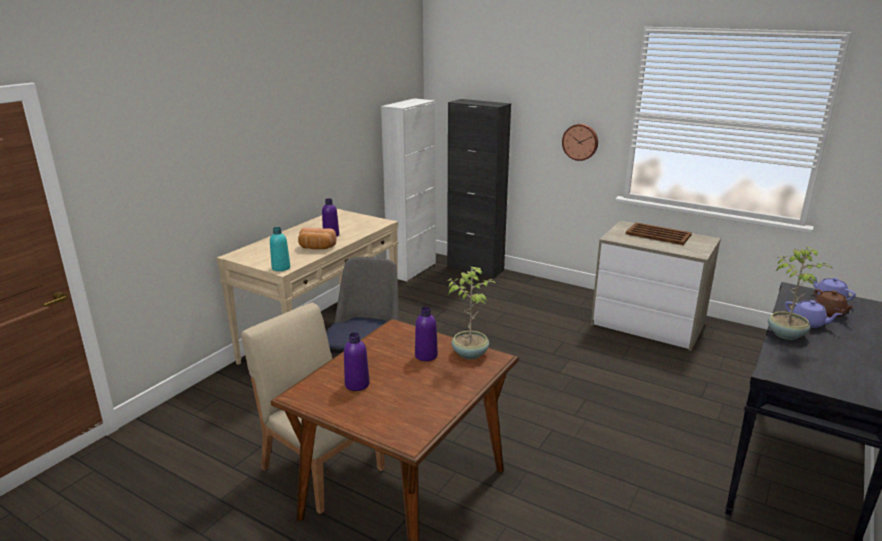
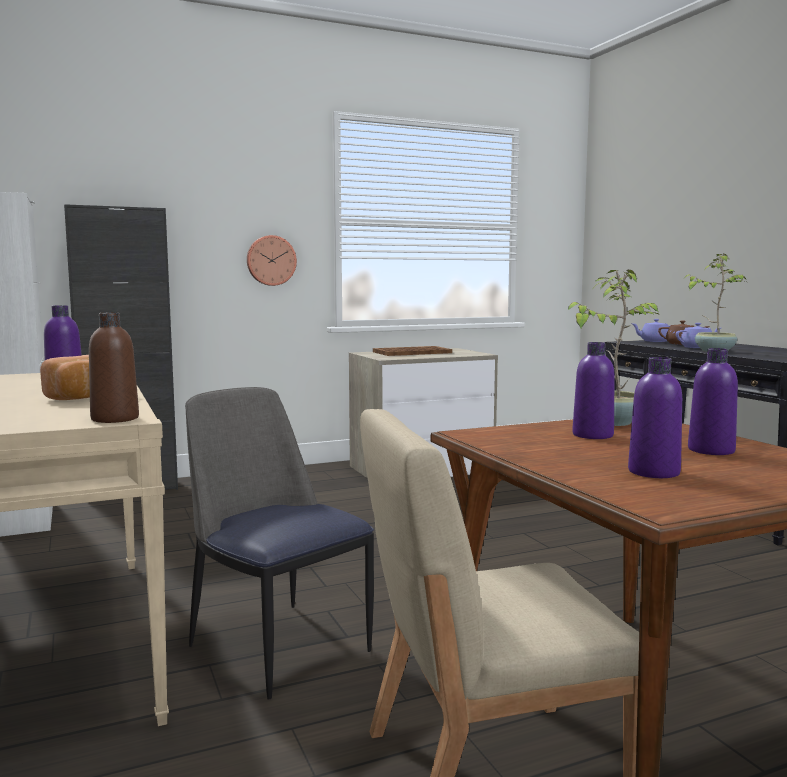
camera: 55 degrees left, 15 degrees down
(281, 268) = (115, 419): turquoise bottle -> brown bottle
(423, 392) = (711, 450): none -> purple bottle

